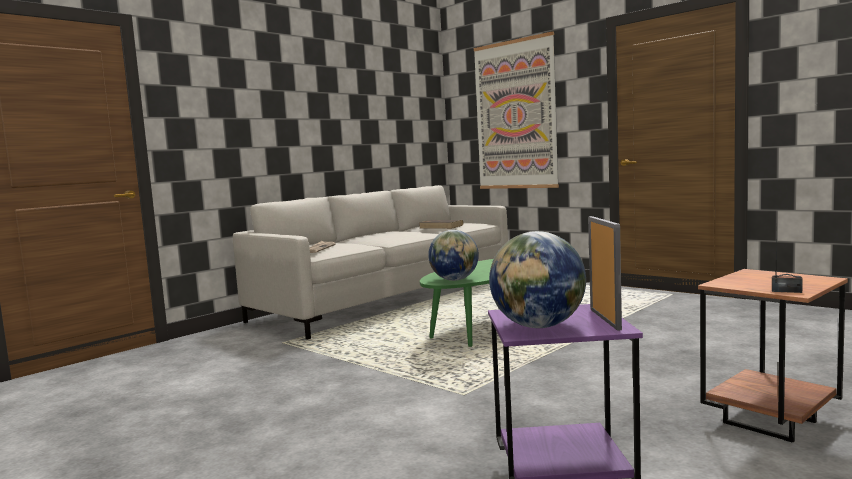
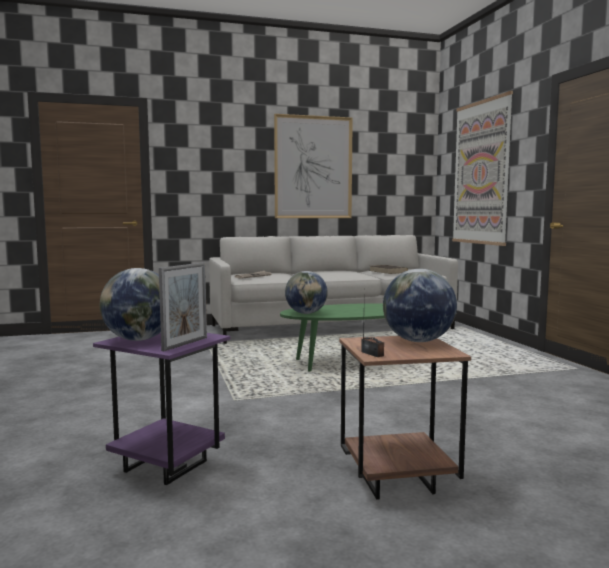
camera: 30 degrees right, 0 degrees up
(335, 112) = (313, 167): none -> picture
(764, 275) = (418, 341): none -> globe

